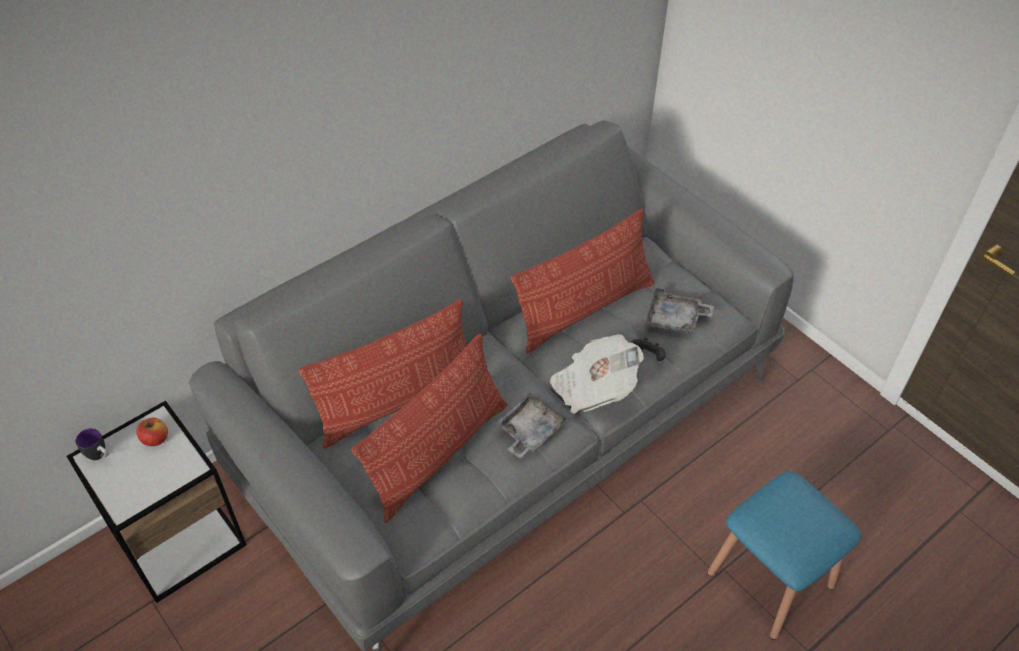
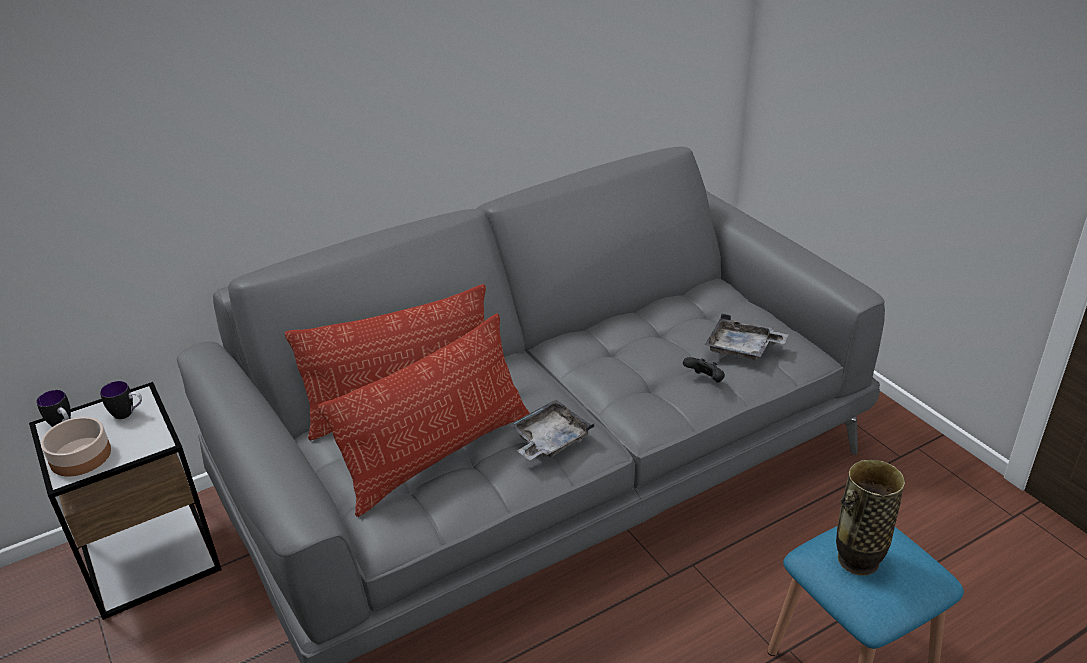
camera: 10 degrees right, 15 degrees down
(128, 489) = (80, 457): none -> bowl
(155, 439) = (128, 414): apple -> mug
(584, 310) = (637, 335): pillow -> none
(593, 387) = (634, 404): newspaper -> none
(784, 521) = (857, 560): none -> vase

